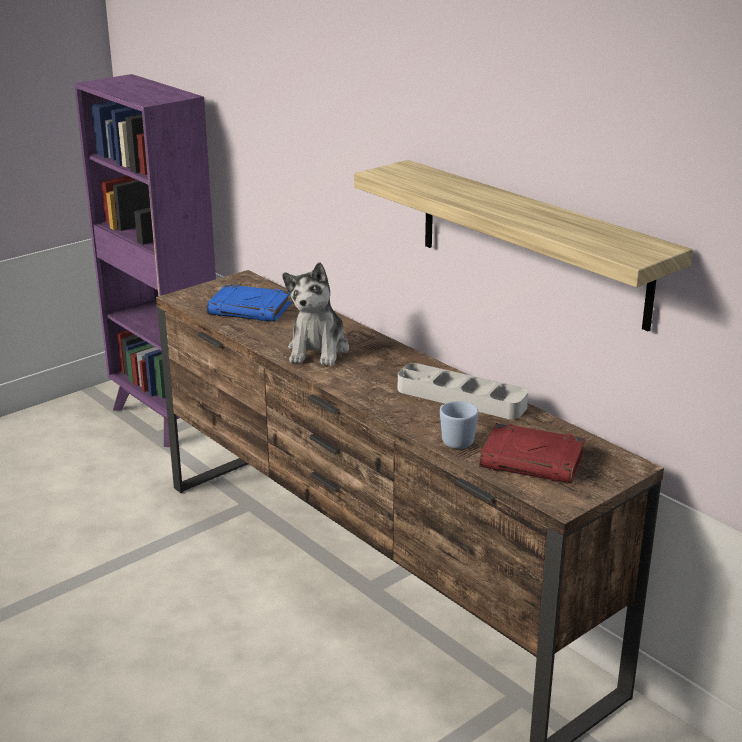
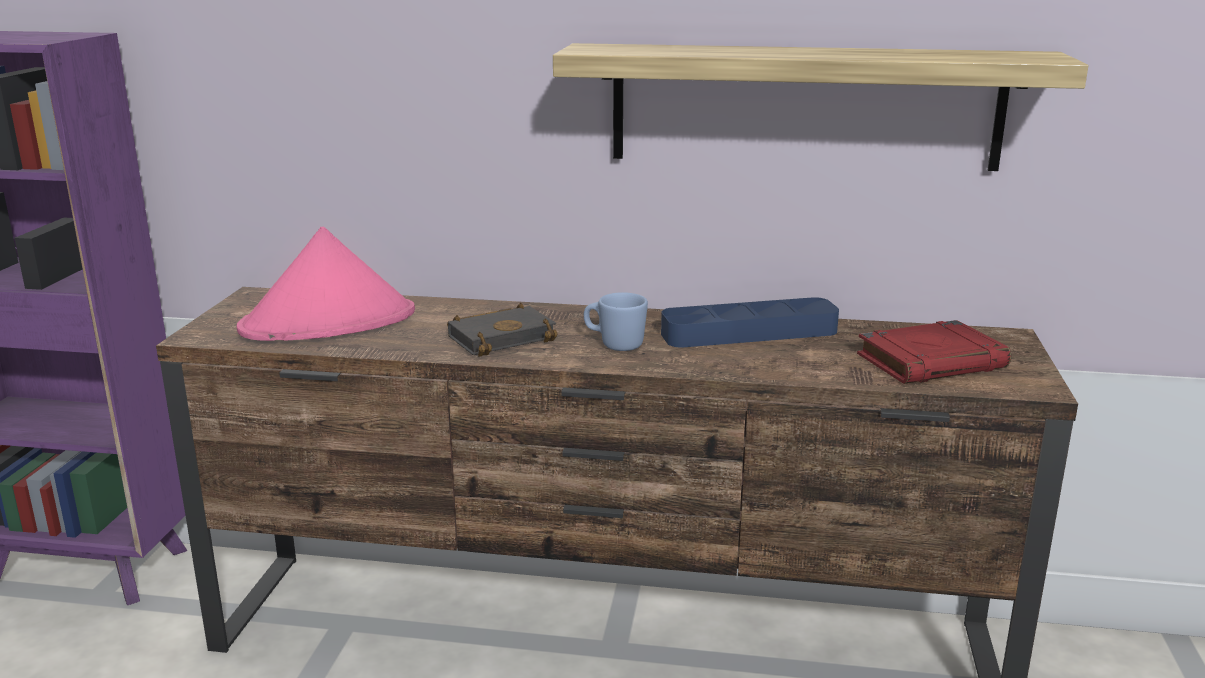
camera: 40 degrees left, 5 degrees down
(251, 309) = (329, 322): blue book -> pink hat
(318, 350) = (502, 337): plush toy -> black book
(454, 440) = (827, 370): blue mug -> blue mug (614, 344)
(461, 398) = (749, 332): grey tray -> blue tray

